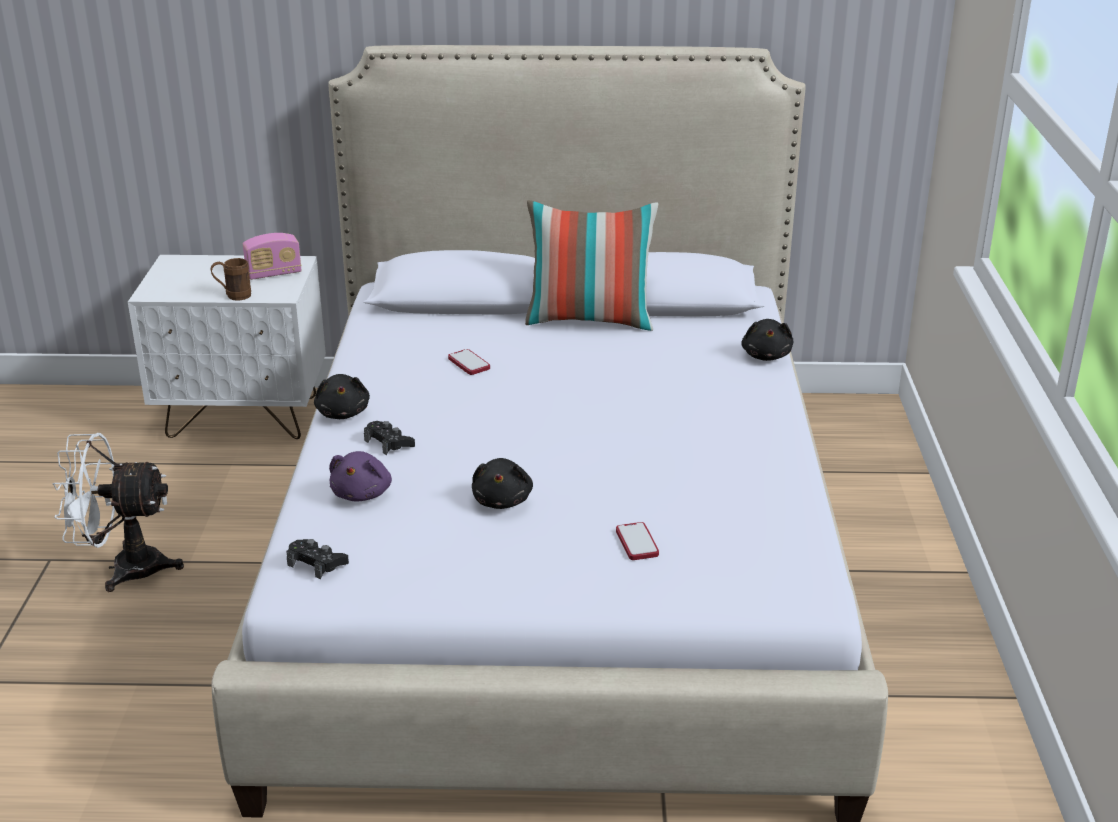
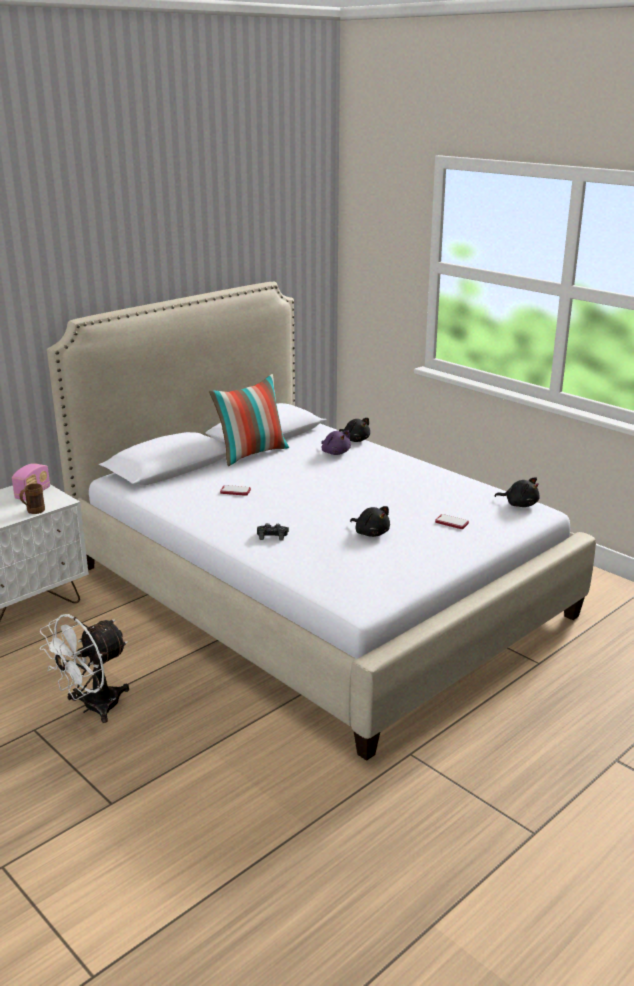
camera: 45 degrees left, 5 degrees down
(317, 563) = (350, 591): black game controller -> none
(343, 413) = (220, 535): black plush toy -> black plush toy (519, 504)
(362, 493) = (306, 559): purple plush toy -> purple plush toy (335, 453)

